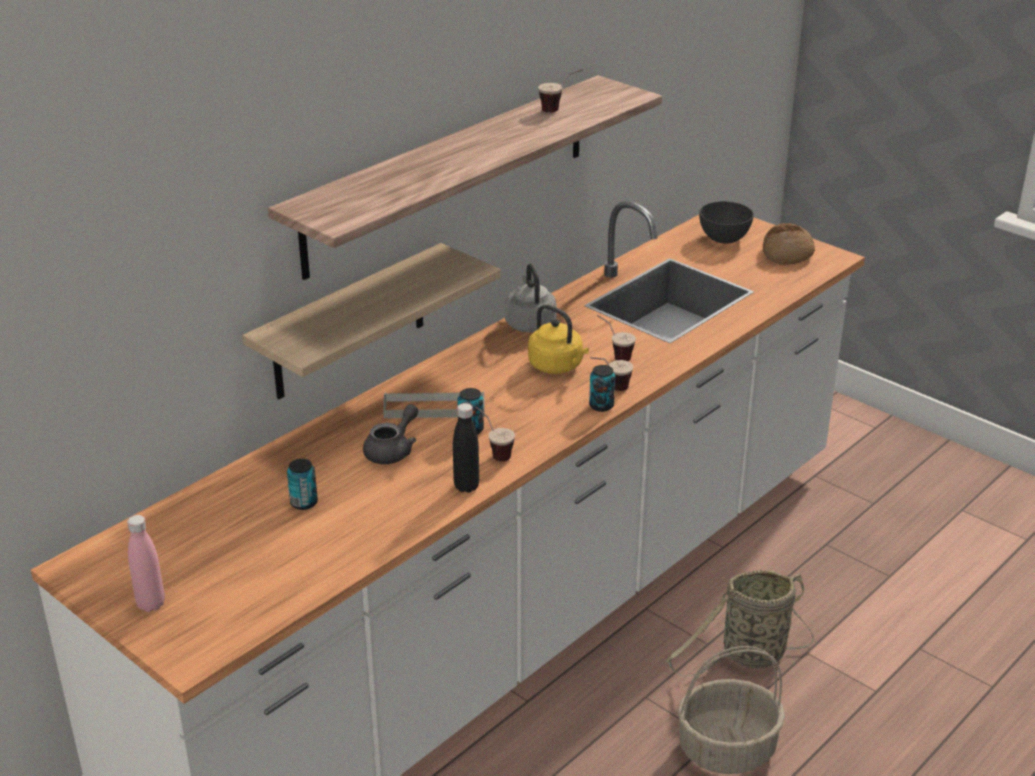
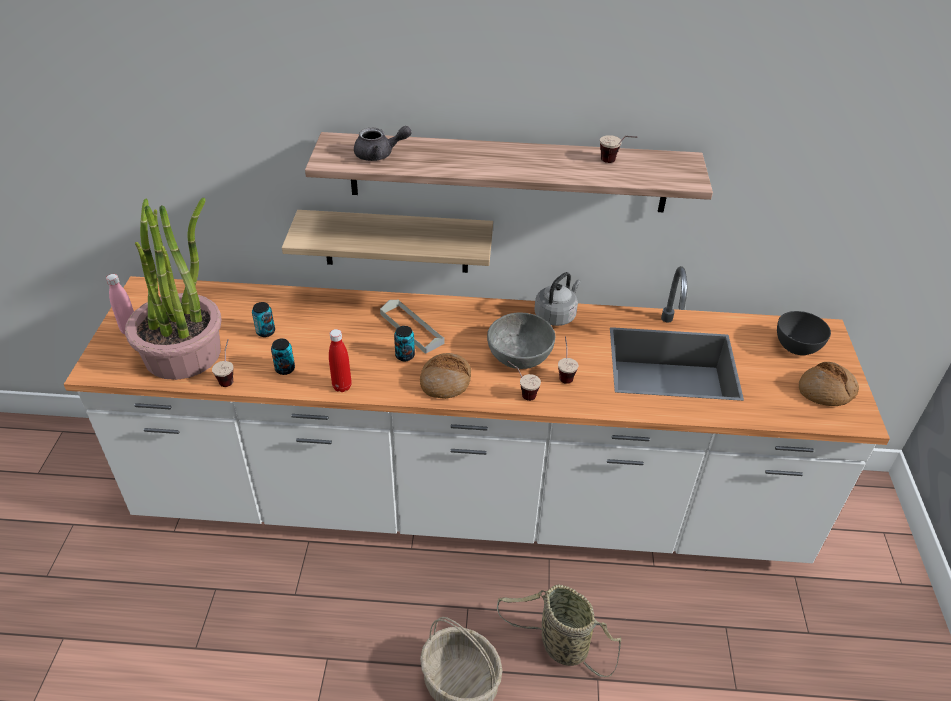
camera: 50 degrees right, 10 degrees up
(257, 575) = (183, 353): none -> potted plant
(393, 451) = (350, 336): grey teapot -> grey teapot (379, 155)
(466, 486) = (342, 386): black bottle -> red bottle
(493, 452) = (390, 378): cup -> cup (228, 376)
(541, 422) = (445, 381): none -> bread
(557, 366) = (519, 354): yellow kettle -> grey bowl
(601, 406) = (496, 399): can -> can (285, 369)

